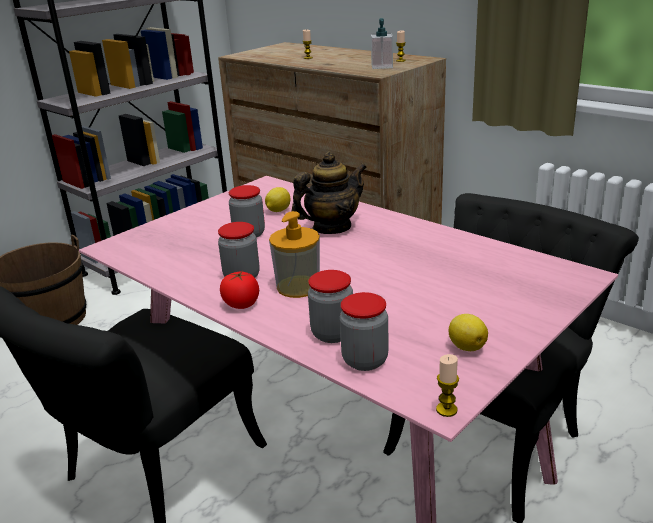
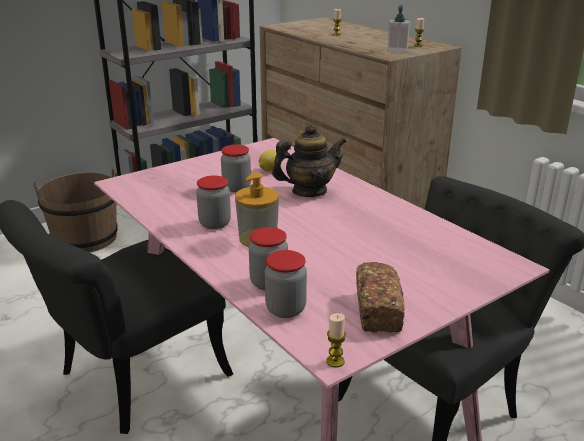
camera: 10 degrees right, 0 degrees up
(241, 304) = (204, 246): tomato -> none
(466, 346) = (378, 311): lemon -> bread

